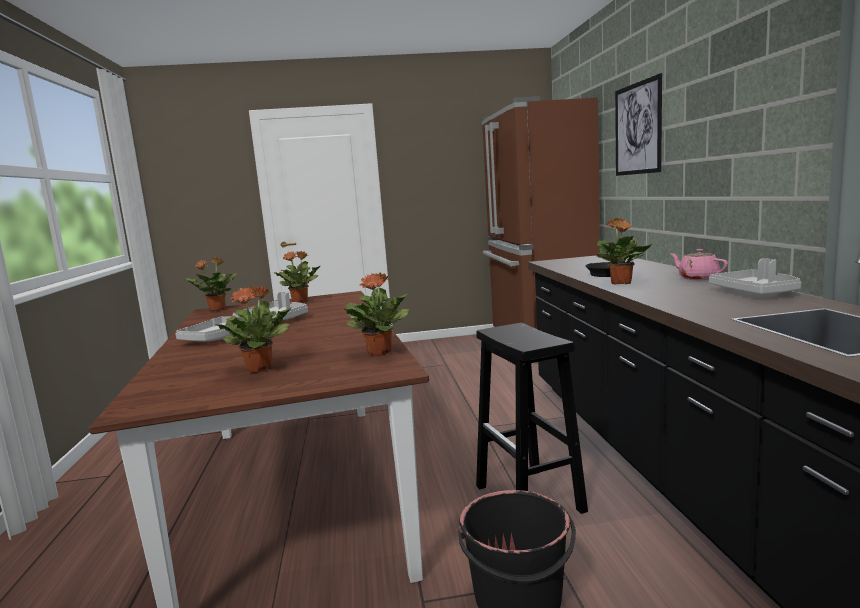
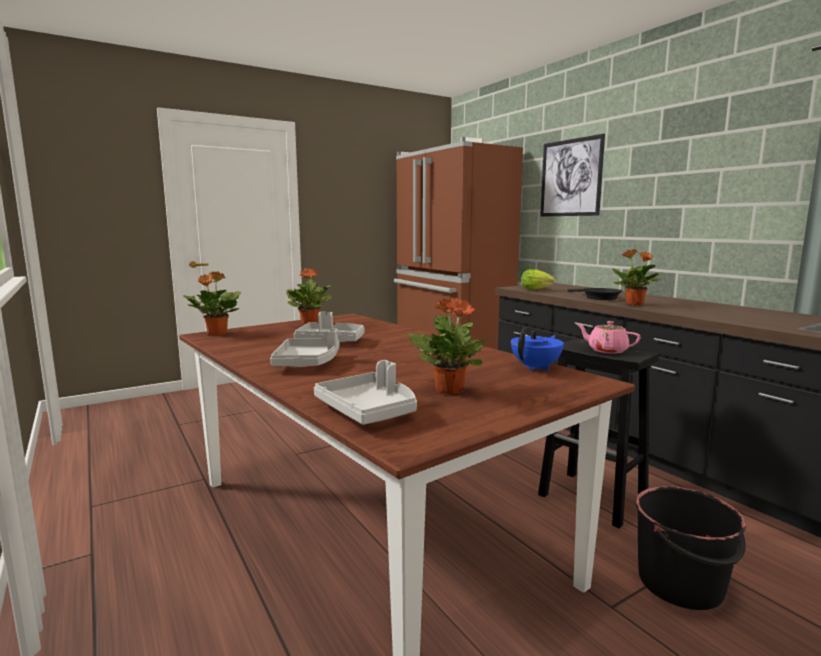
camera: 25 degrees left, 0 degrees up
(380, 352) = (536, 367): potted plant -> blue teapot
(566, 264) = (537, 289): none -> lettuce
(697, 278) = (682, 301): pink teapot -> pink teapot (606, 350)
(756, 292) = (754, 311): grey tray -> grey tray (369, 410)

